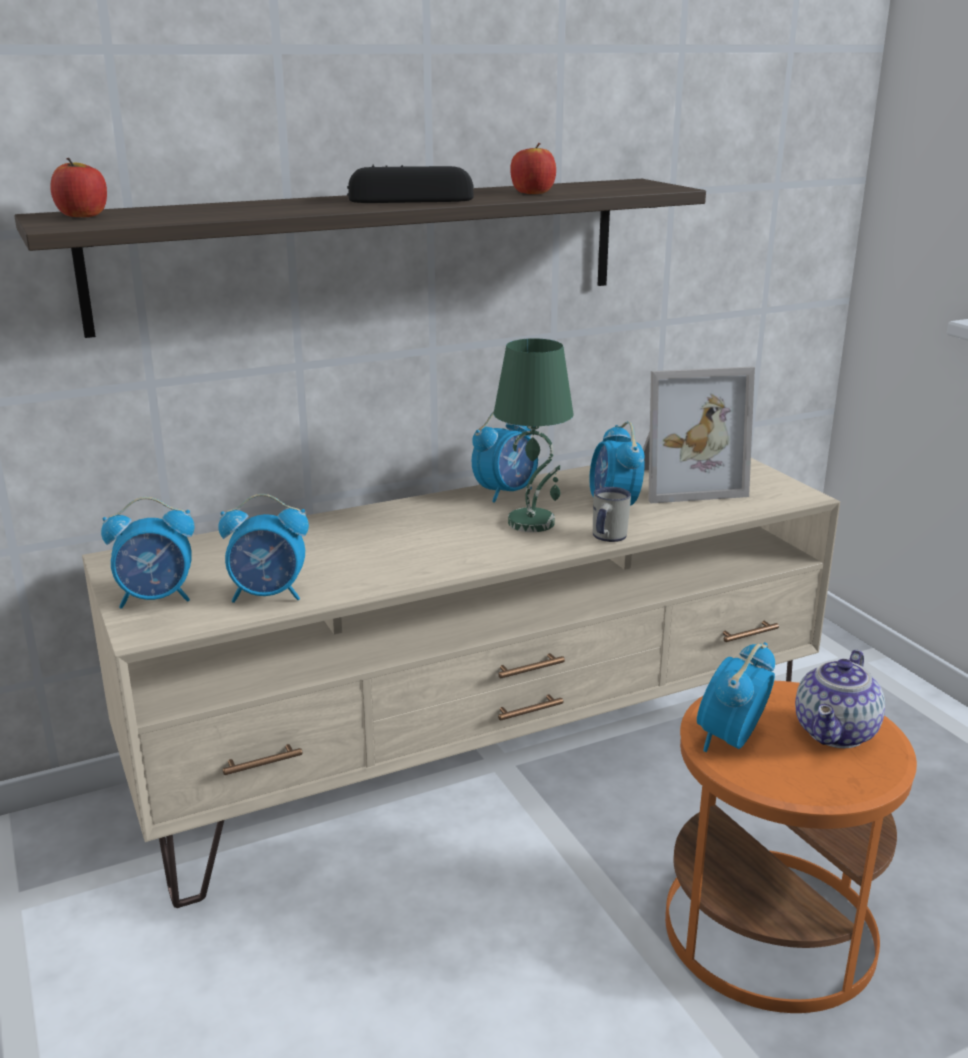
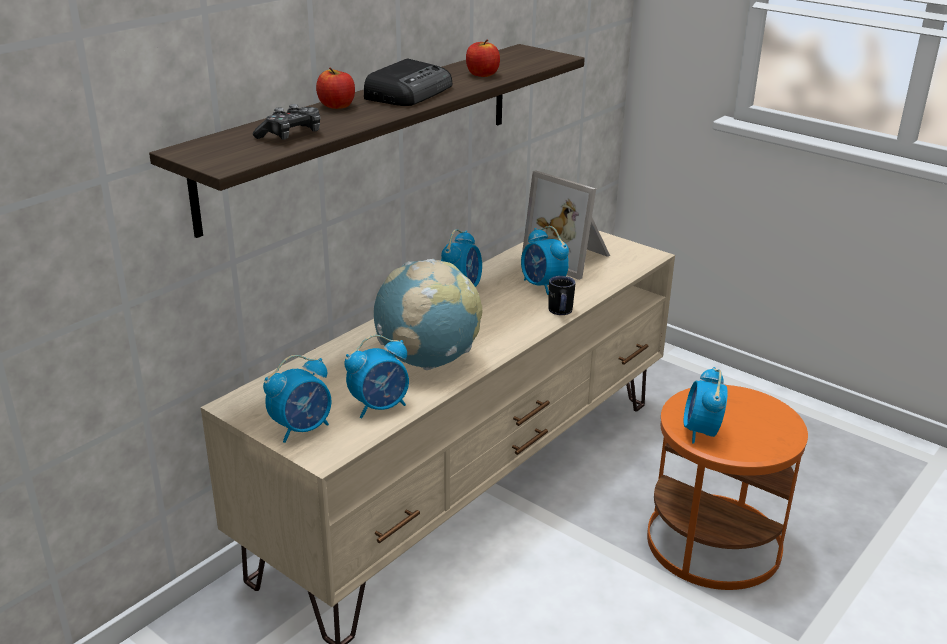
camera: 25 degrees left, 5 degrees up
(82, 215) = (214, 148): apple -> apple (337, 106)
(188, 214) = (291, 135): none -> game controller
(381, 558) = (428, 360): none -> globe
(407, 198) = (409, 92): radio -> radio turned 150 degrees clockwise
(532, 522) = (502, 310): green table lamp -> none
(606, 538) = (560, 312): white mug -> black mug
(683, 482) = (570, 258): picture frame -> picture frame turned 75 degrees clockwise
(837, 733) = (753, 412): teapot -> none

